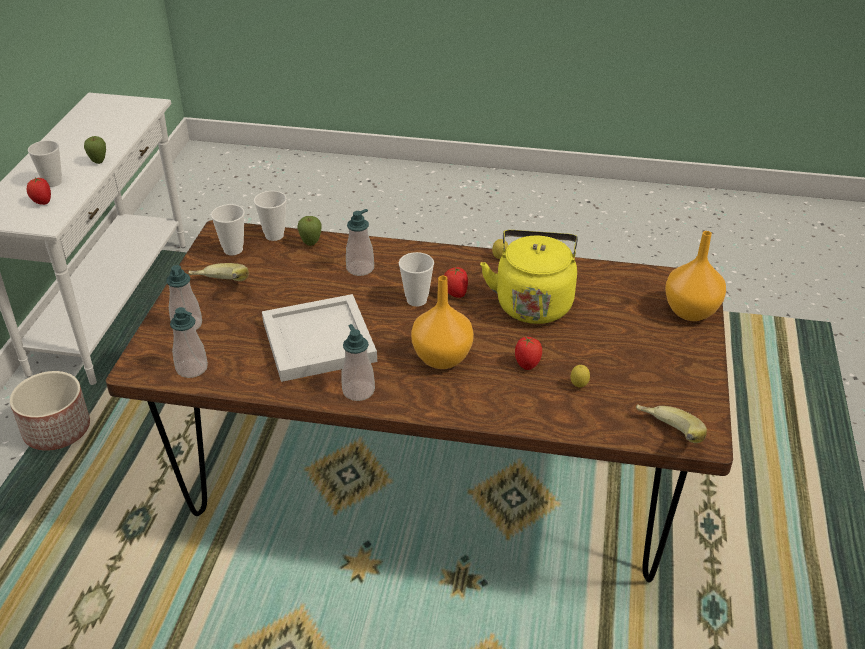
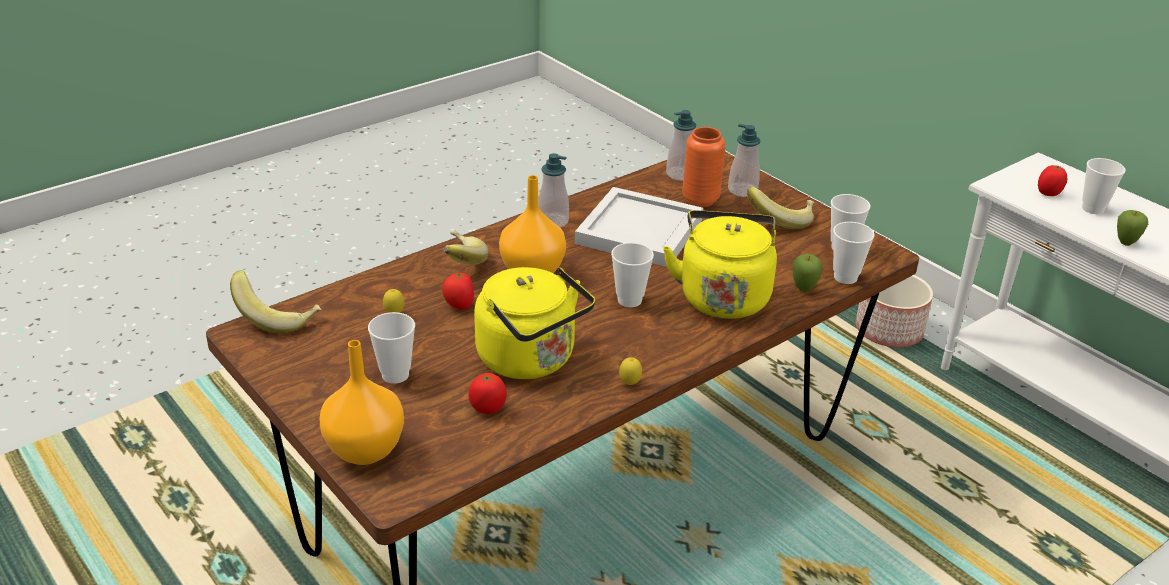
camera: 130 degrees right, 5 degrees down
(229, 337) = (700, 200): none -> orange vase
(360, 268) = (723, 296): soap dispenser -> yellow kettle
(455, 294) = (609, 324): tomato -> tomato (487, 409)
(479, 400) = (459, 262): none -> banana
(626, 343) = (395, 375): none -> cup

